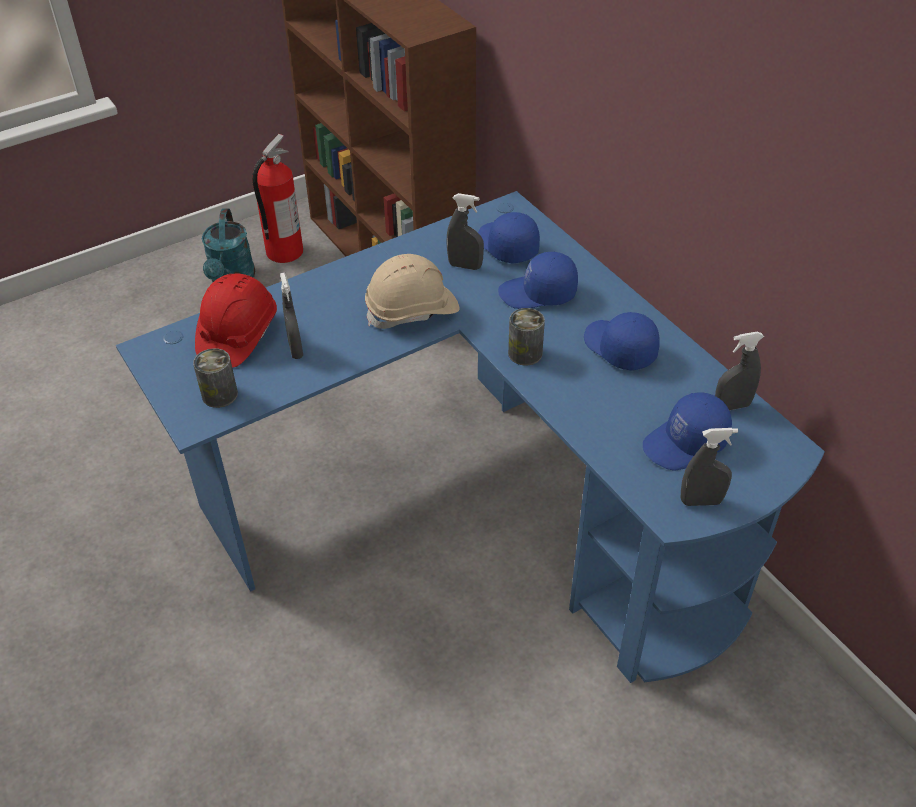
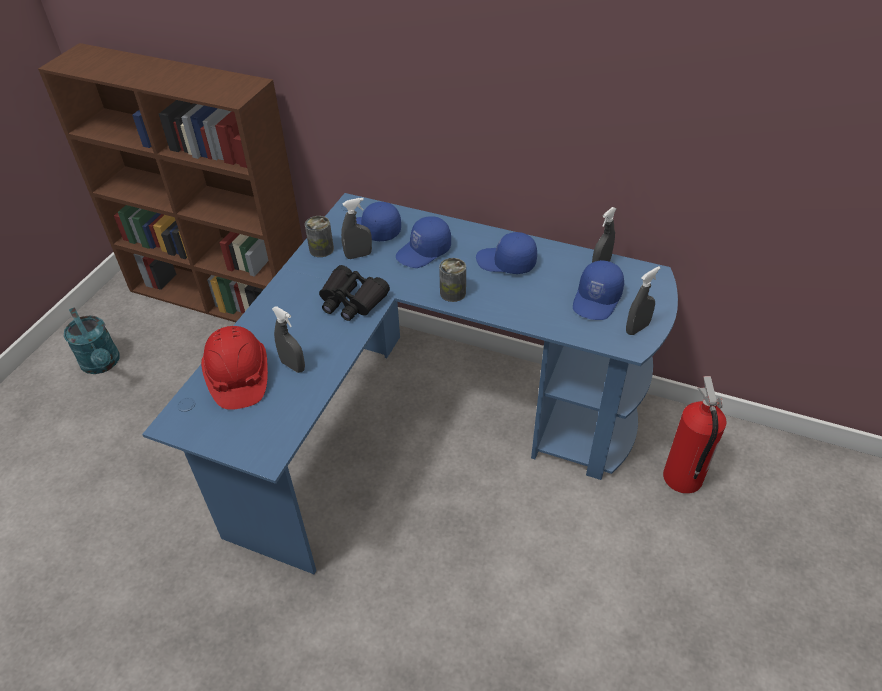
camera: 35 degrees left, 0 degrees up
(220, 395) = (267, 426): can -> can (321, 249)
(283, 252) = (129, 325): fire extinguisher -> fire extinguisher (682, 478)
(412, 311) = (351, 300): beige hard hat -> black binoculars

